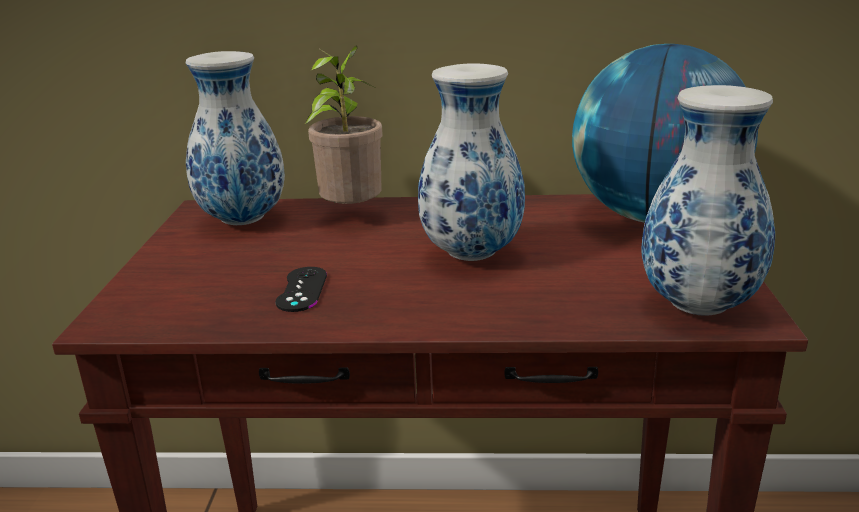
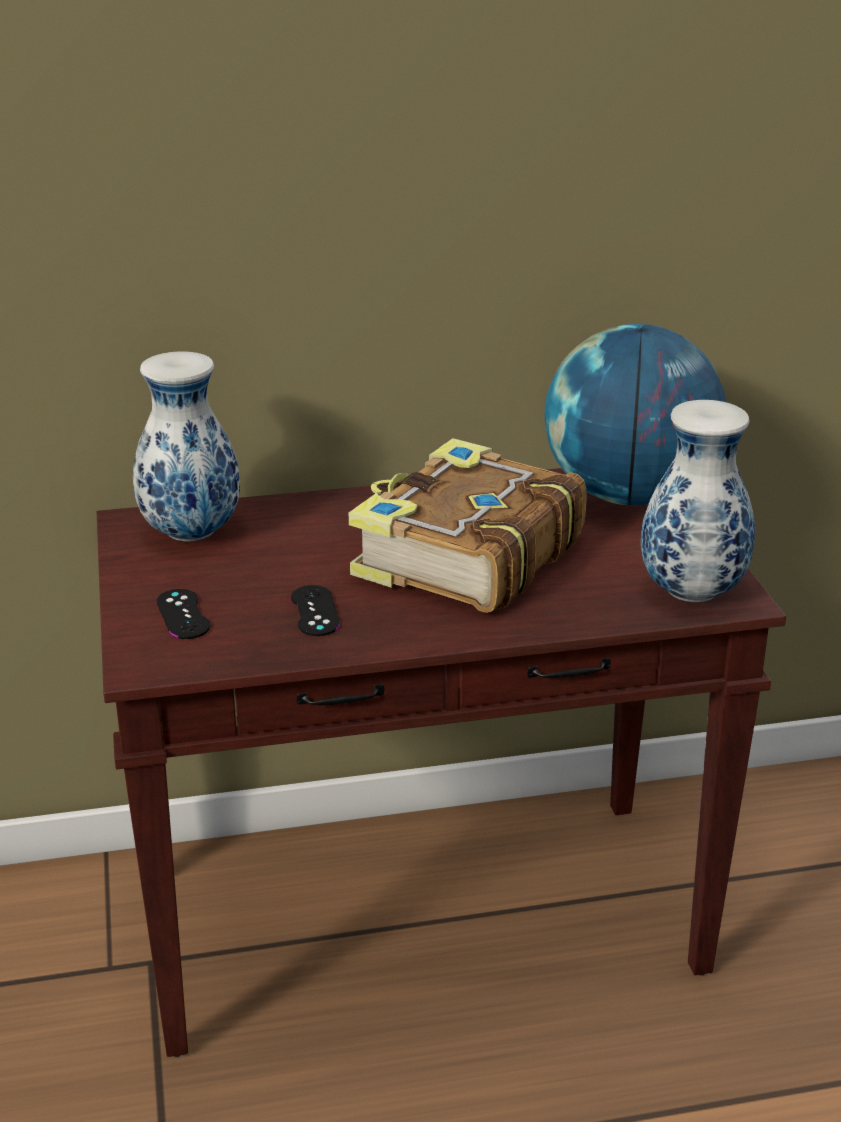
camera: 15 degrees left, 5 degrees up
(182, 281) = (183, 614): none -> black game controller
(351, 215) = (310, 517): potted plant -> none
(472, 255) = (465, 557): vase -> book

